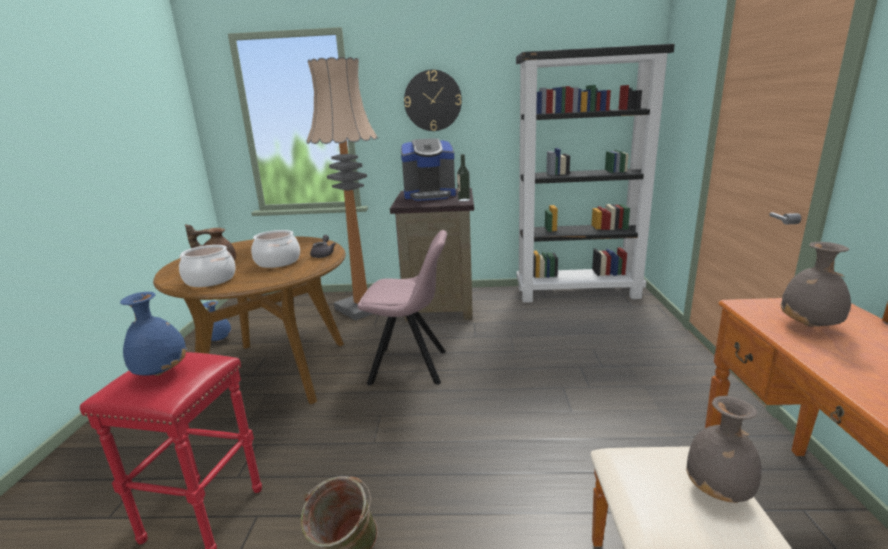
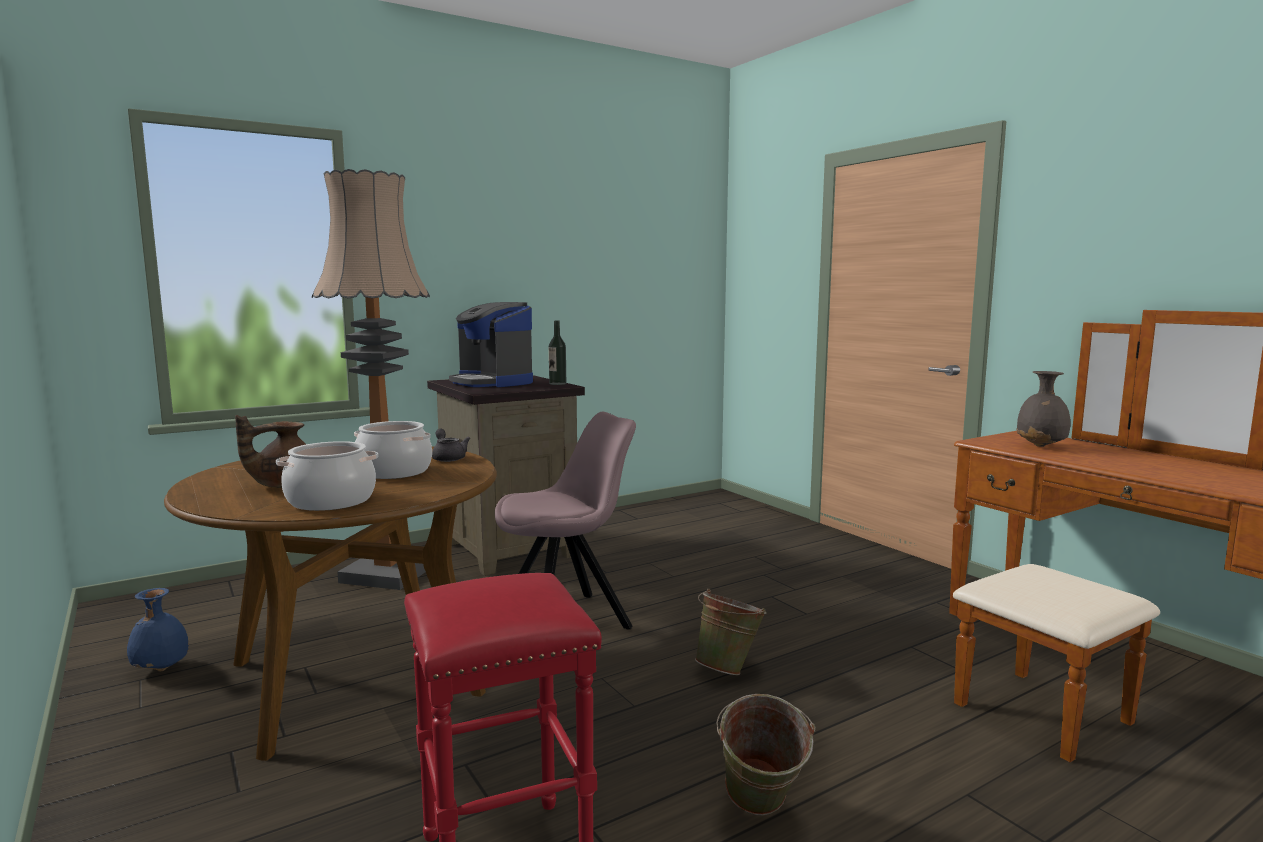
camera: 35 degrees left, 10 degrees down
(161, 372) = (507, 594): blue vase -> none
(429, 195) = (492, 382): coffee machine -> coffee machine turned 90 degrees clockwise
(433, 100) = (475, 250): wall clock -> none
(460, 437) = (729, 669): none -> green bucket
(578, 293) = (669, 508): black bookcase -> none
(719, 492) = (1080, 582): grey vase -> none

